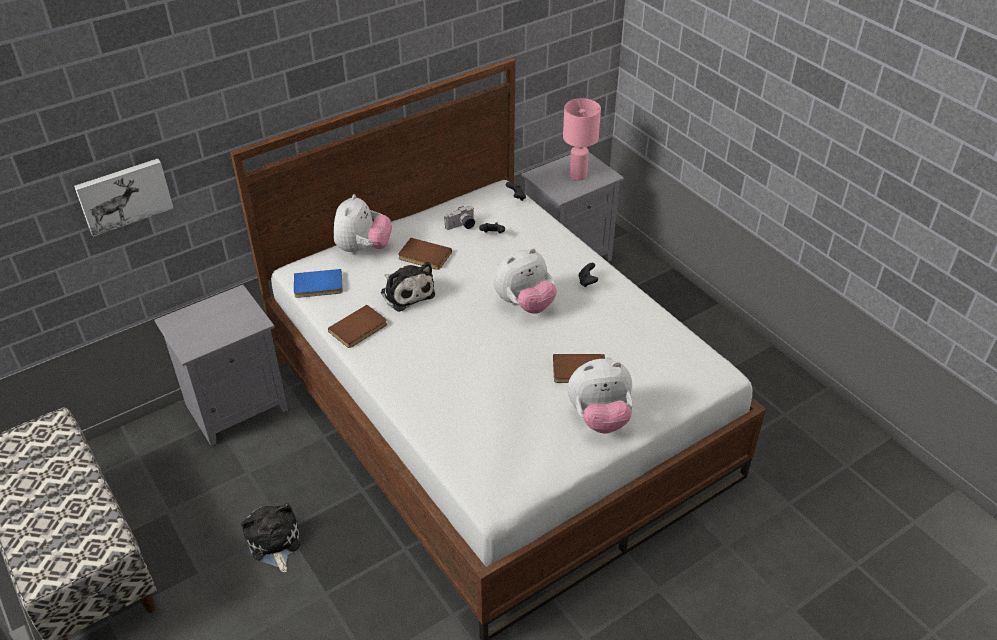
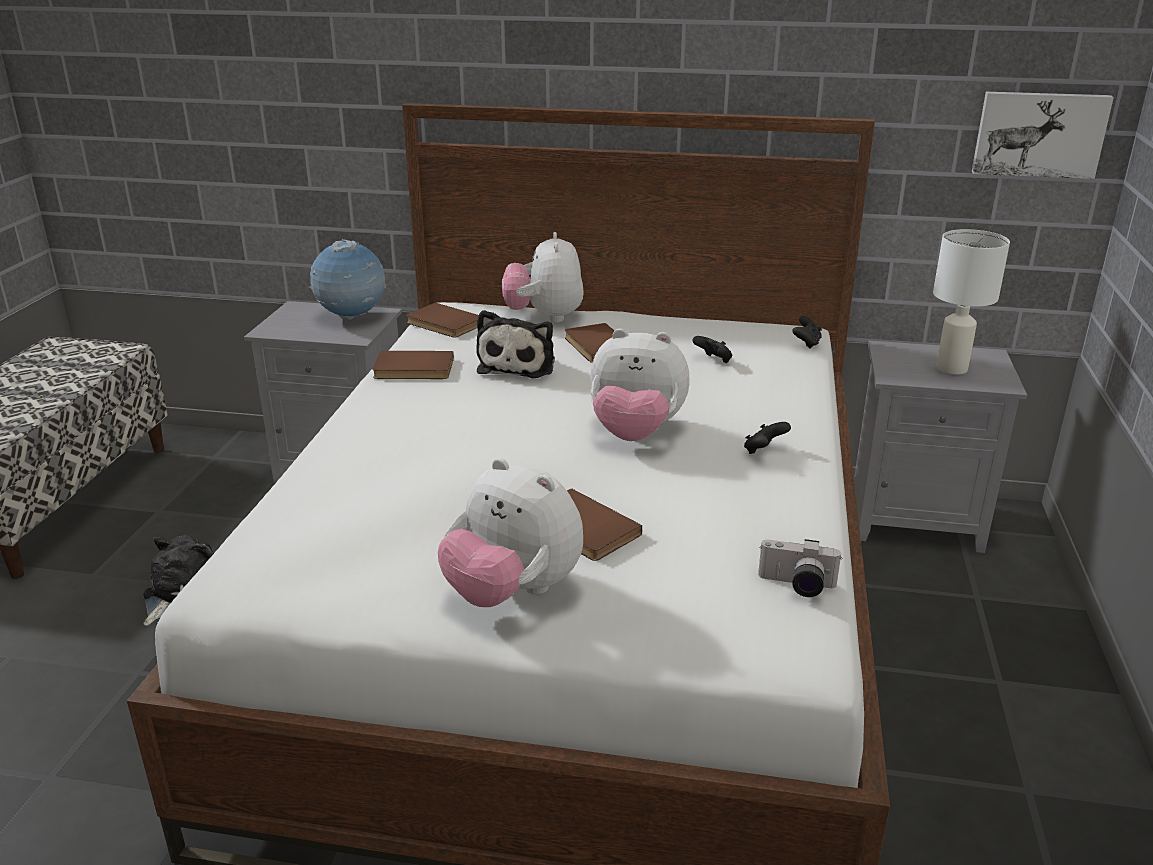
camera: 45 degrees right, 15 degrees down
(124, 195) = (278, 115): picture -> picture (1039, 134)
(225, 309) = (352, 318): none -> globe
(318, 286) = (443, 324): blue book -> brown book
(363, 249) = (544, 317): plush toy -> plush toy turned 120 degrees clockwise
(462, 226) = (688, 341): camera -> camera (796, 586)
(577, 175) = (951, 368): pink table lamp -> white table lamp

